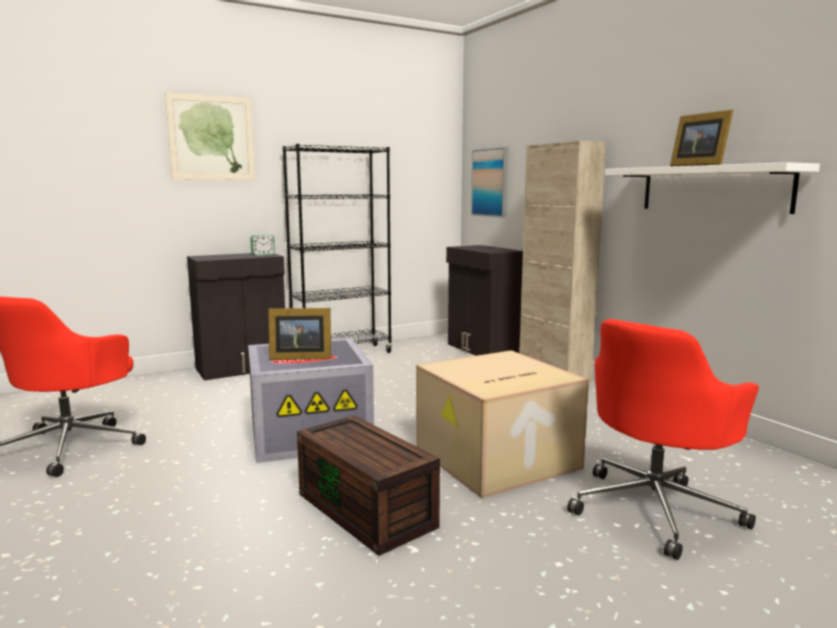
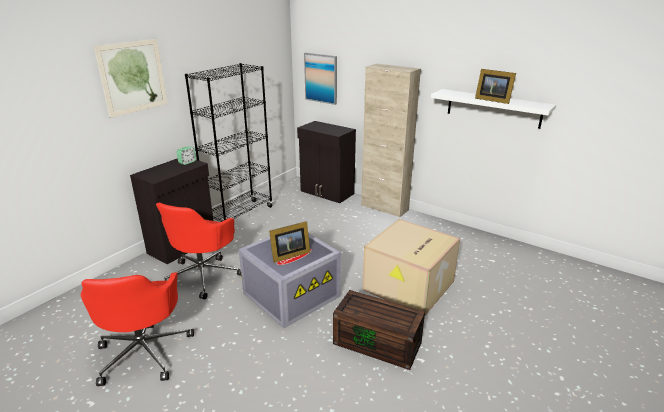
camera: 25 degrees left, 15 degrees up
(655, 509) = (501, 299): red office chair -> red office chair (203, 275)

